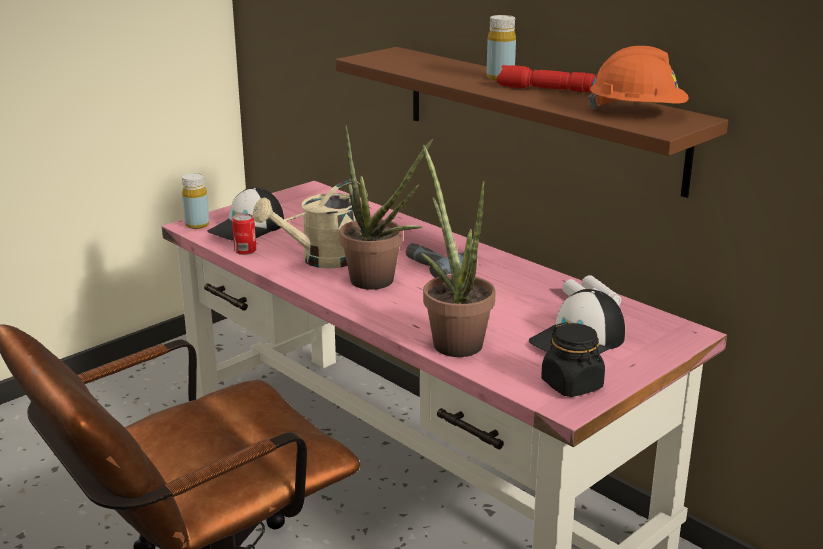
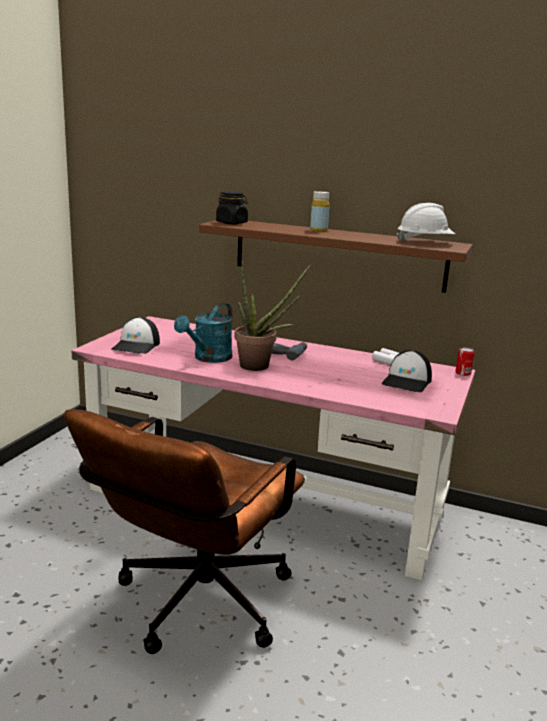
camera: 25 degrees left, 5 degrees down
(197, 225) = (98, 347): yellow bottle -> none
(245, 250) = (151, 358): can -> can (463, 373)
(321, 260) = (208, 358): beige watering can -> turquoise watering can
(453, 340) = (340, 390): potted plant -> none
(545, 90) = (355, 234): red flashlight -> none
(572, 385) = (430, 403): black jar -> black jar (232, 223)
(637, 112) = (424, 242): orange hard hat -> white hard hat

